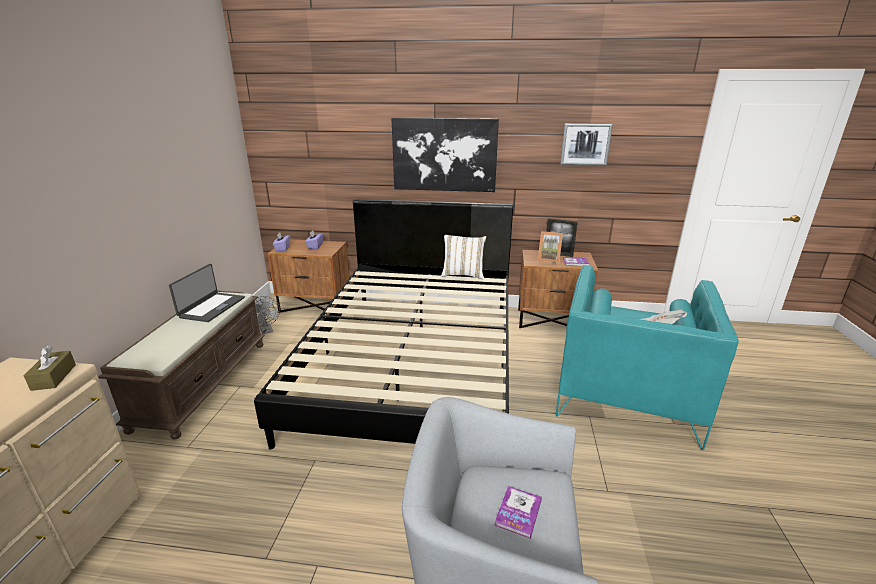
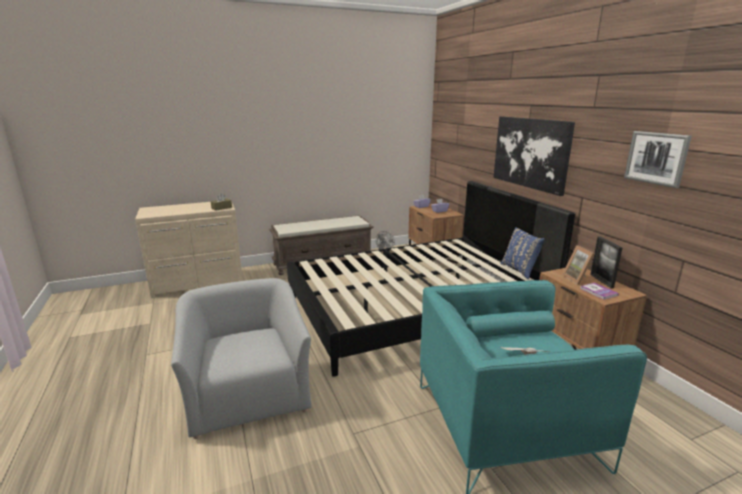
camera: 60 degrees right, 5 degrees down
(211, 307) = (342, 221): laptop -> none
(463, 275) = (520, 270): white pillow -> blue pillow
(518, 512) = (242, 349): book -> none

